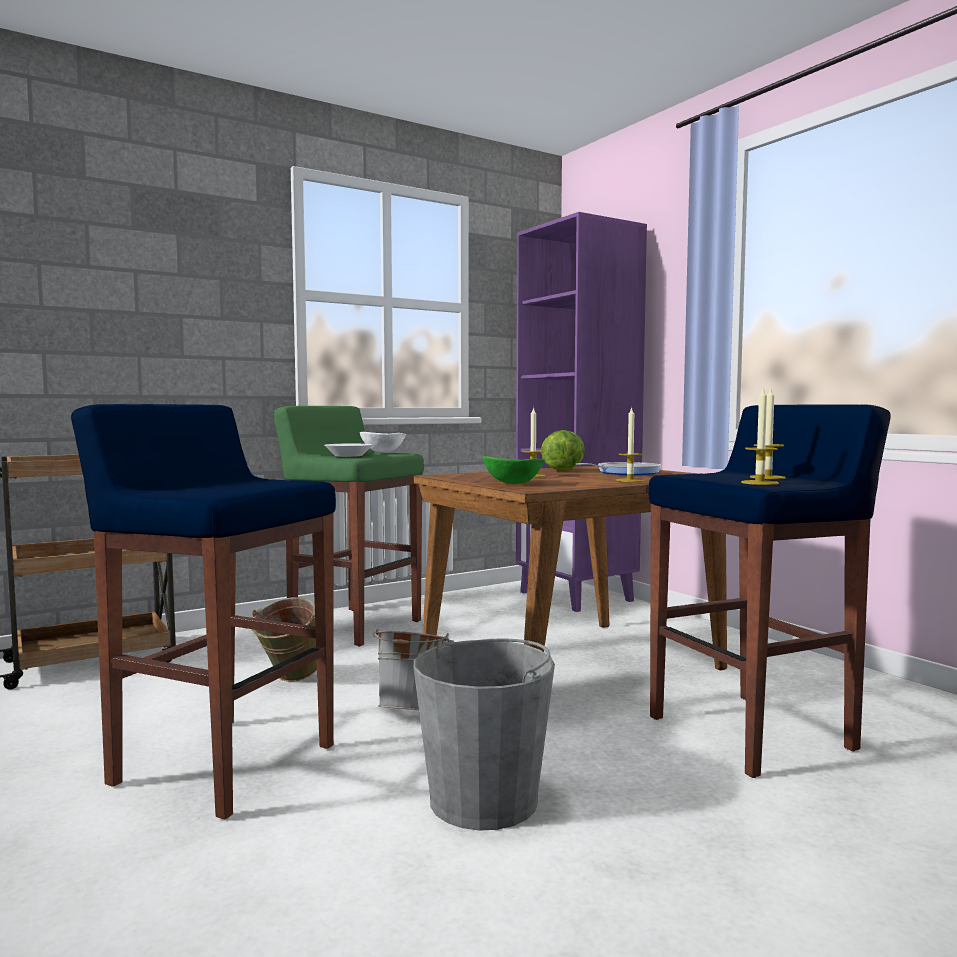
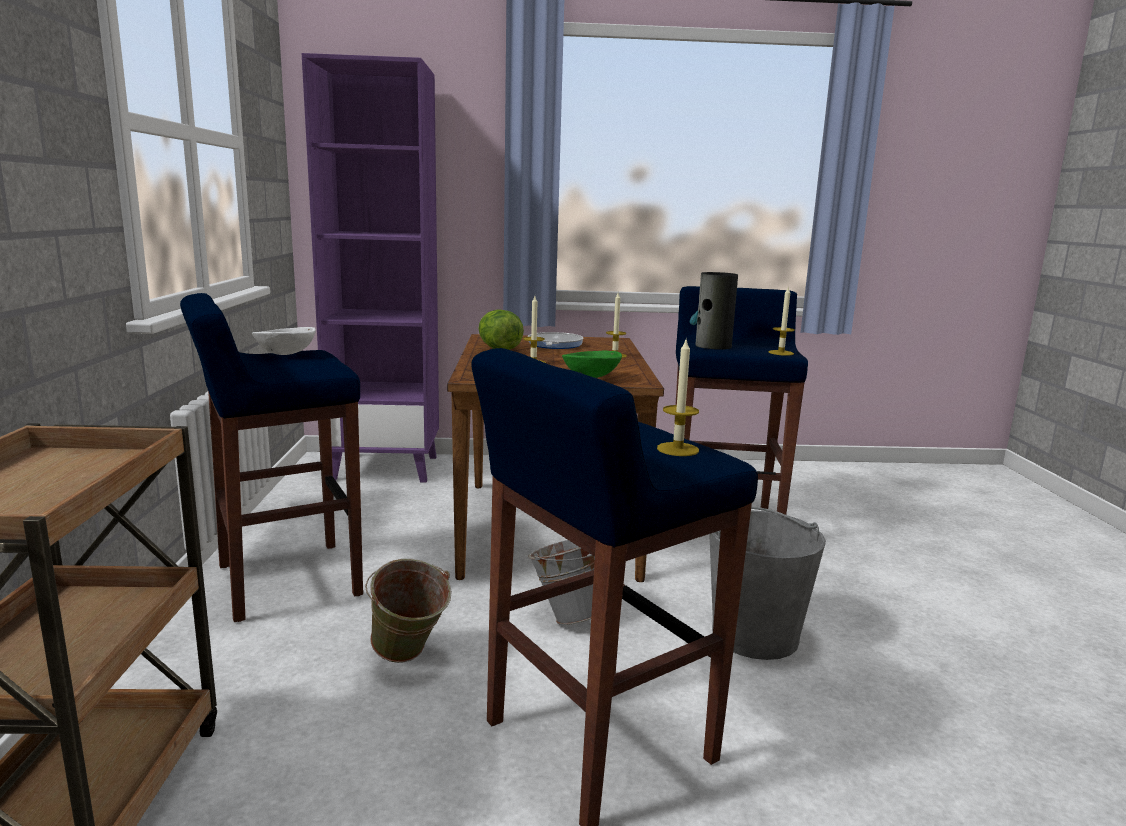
camera: 60 degrees left, 10 degrees up
(349, 456) = (312, 369): white bowl -> none
(354, 626) = (285, 581): green stool -> blue stool
(715, 474) = (712, 346): none -> vase
(767, 477) = (753, 346): candle -> candle (677, 449)

